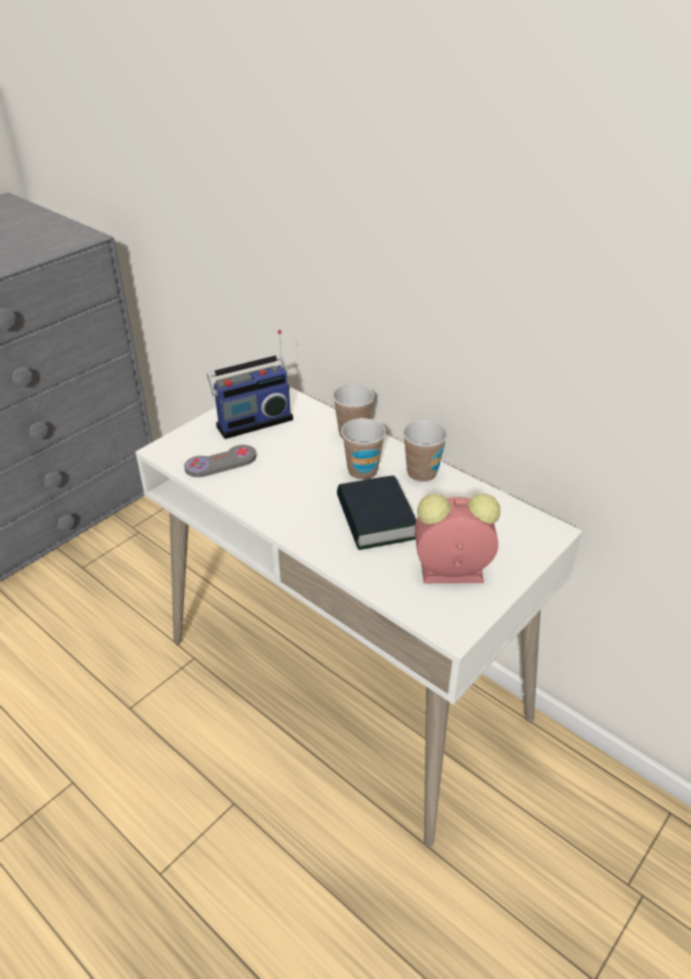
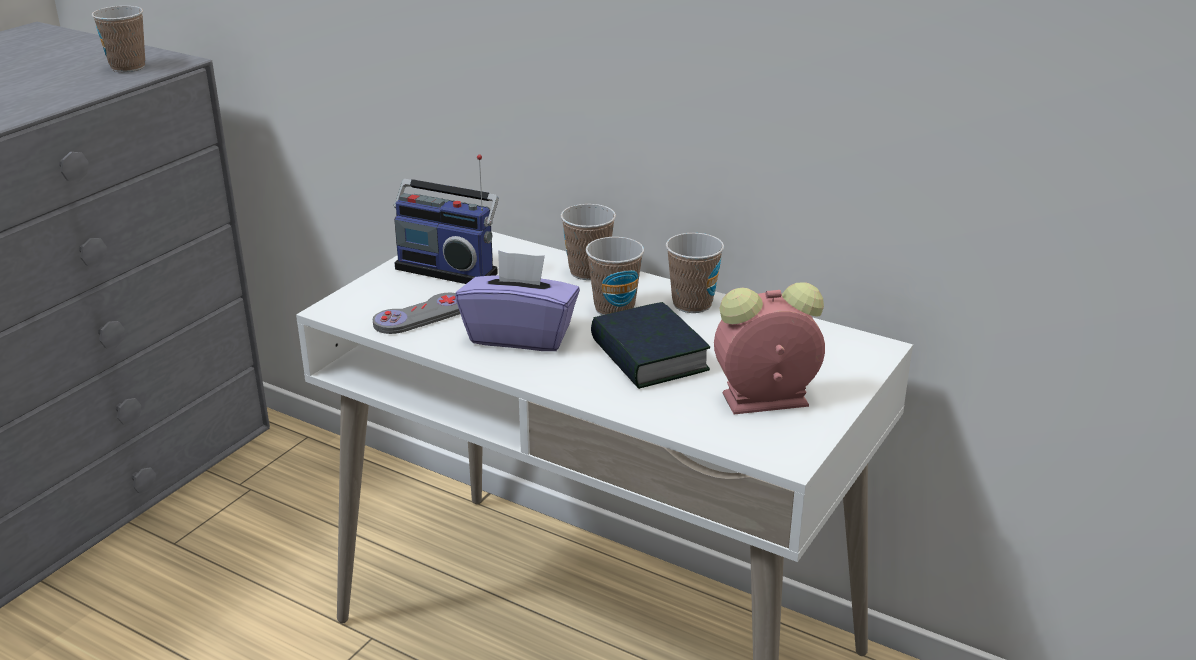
camera: 10 degrees left, 10 degrees down
(53, 240) = (128, 67): none -> cup
(253, 421) = (449, 269): radio -> radio turned 60 degrees clockwise
(287, 489) = (520, 335): none -> purple tissue box

